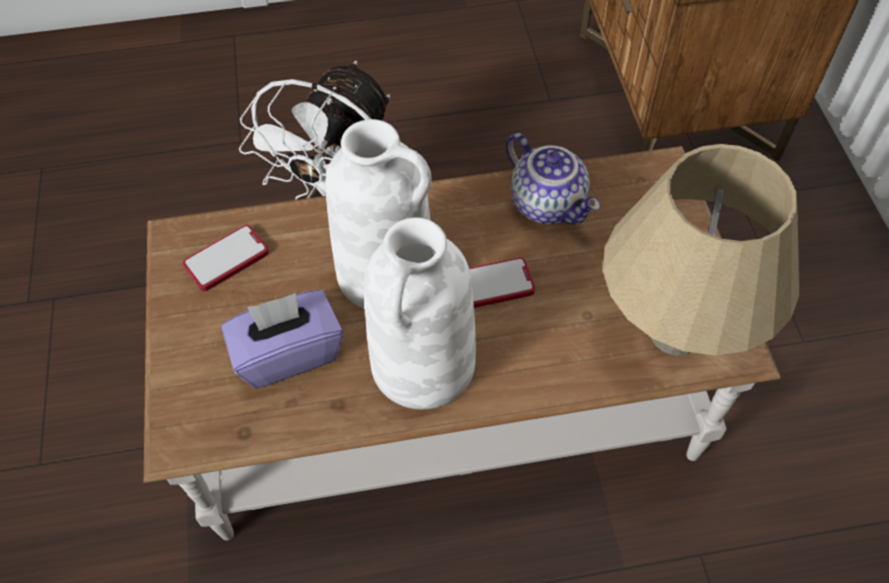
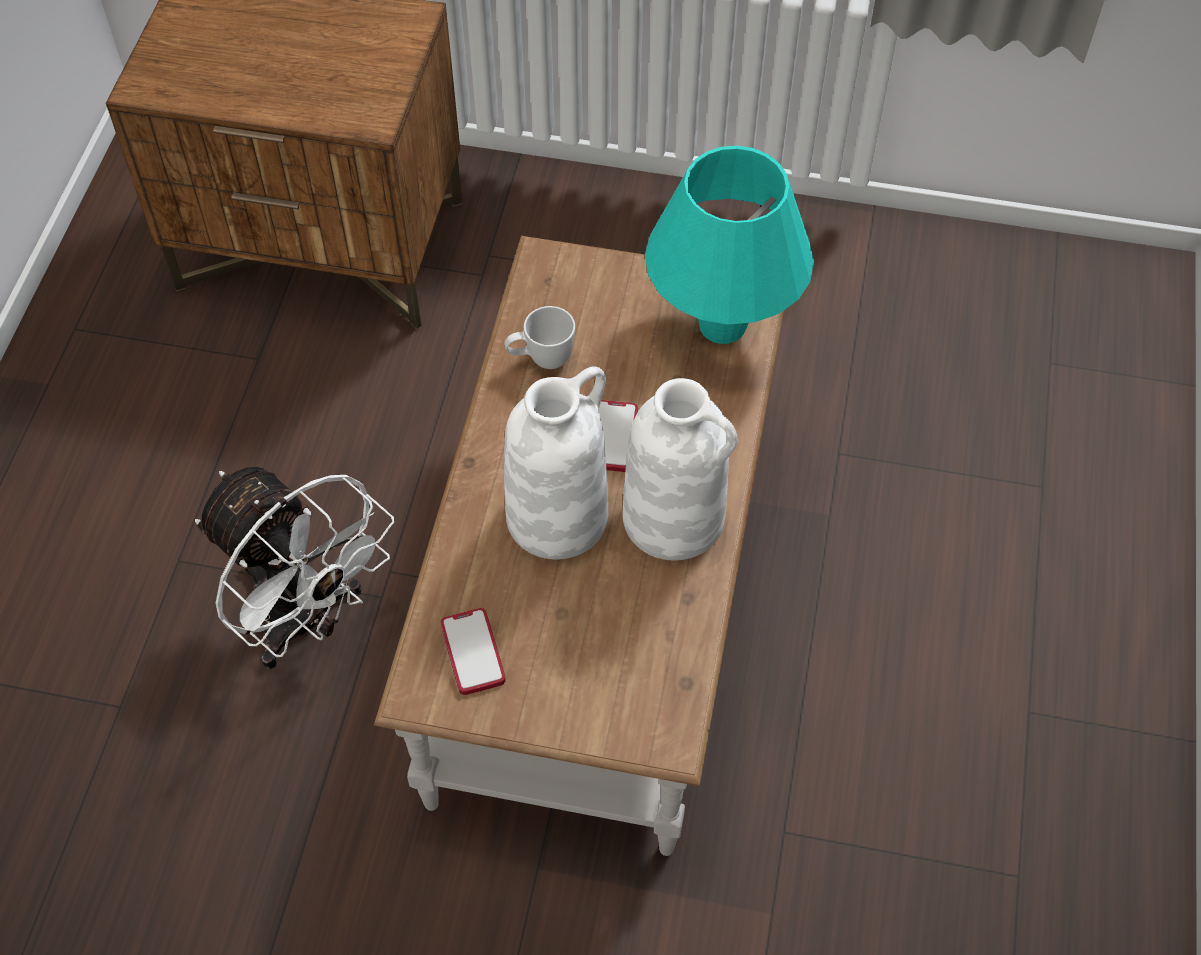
camera: 70 degrees left, 0 degrees up
(288, 353) = (614, 624): purple tissue box -> none
(549, 204) = (541, 360): teapot -> white mug
(675, 333) = (722, 325): beige table lamp -> turquoise table lamp

